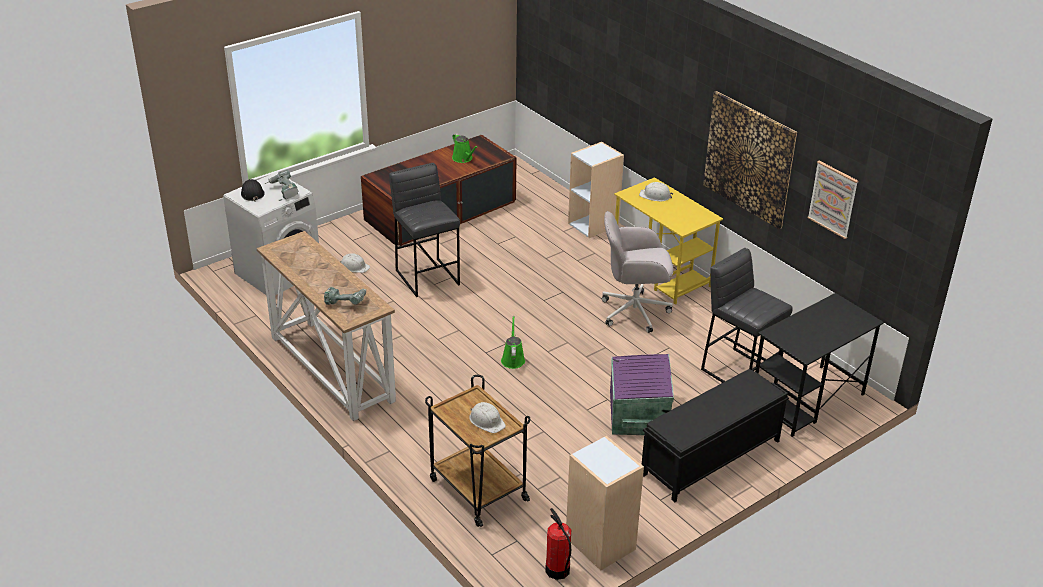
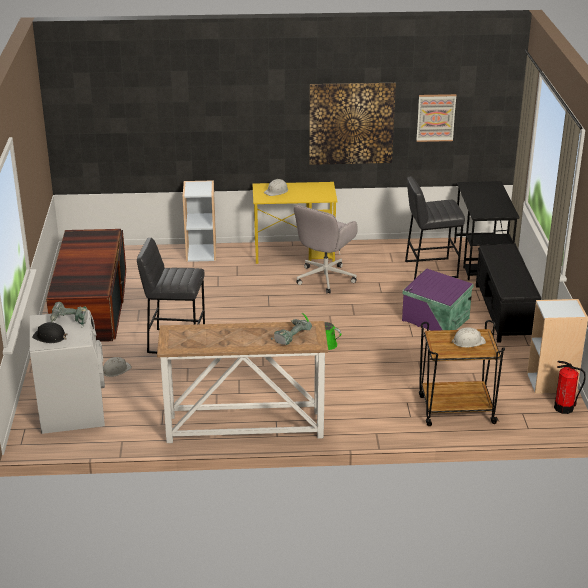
camera: 55 degrees left, 5 degrees down
(463, 158) = (90, 248): green watering can -> none

